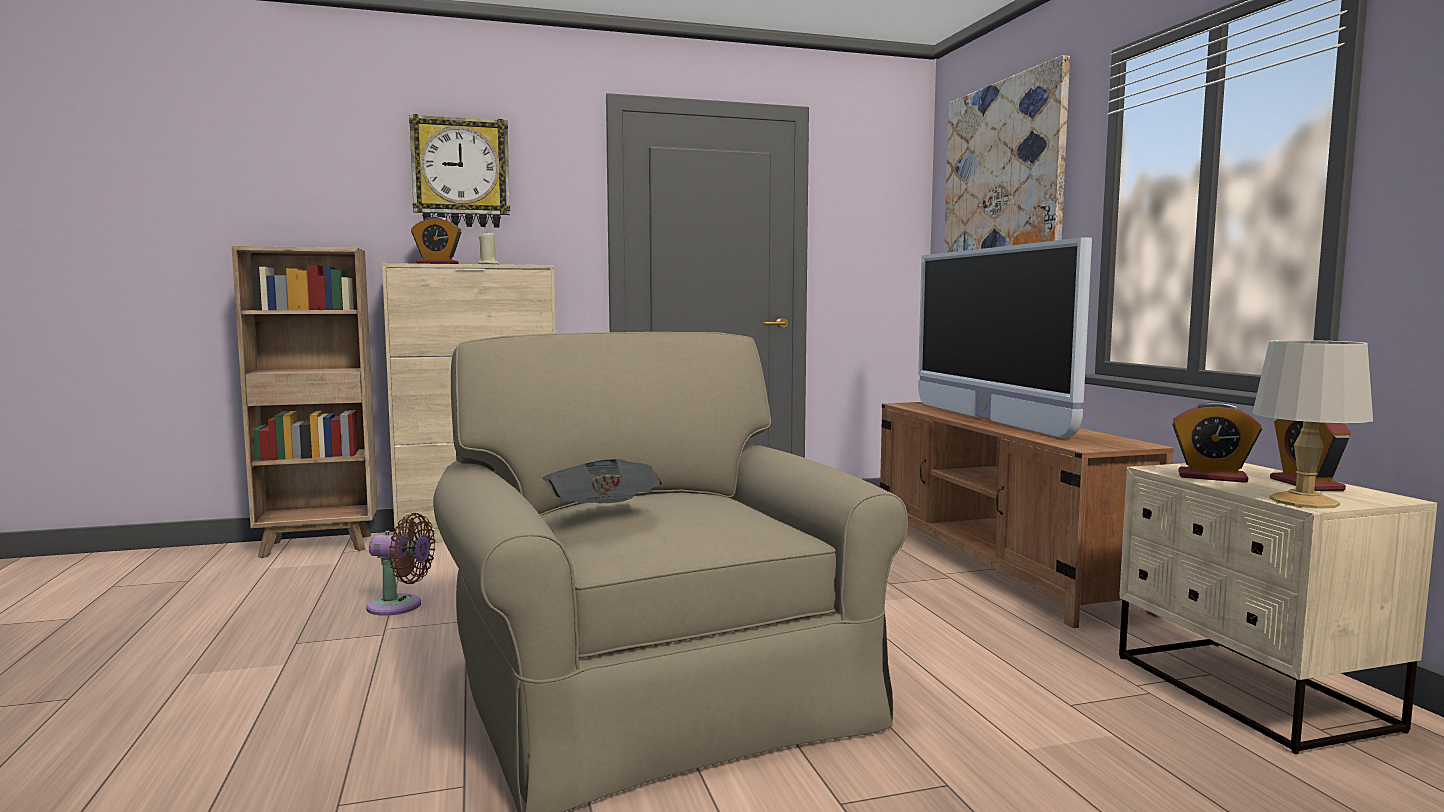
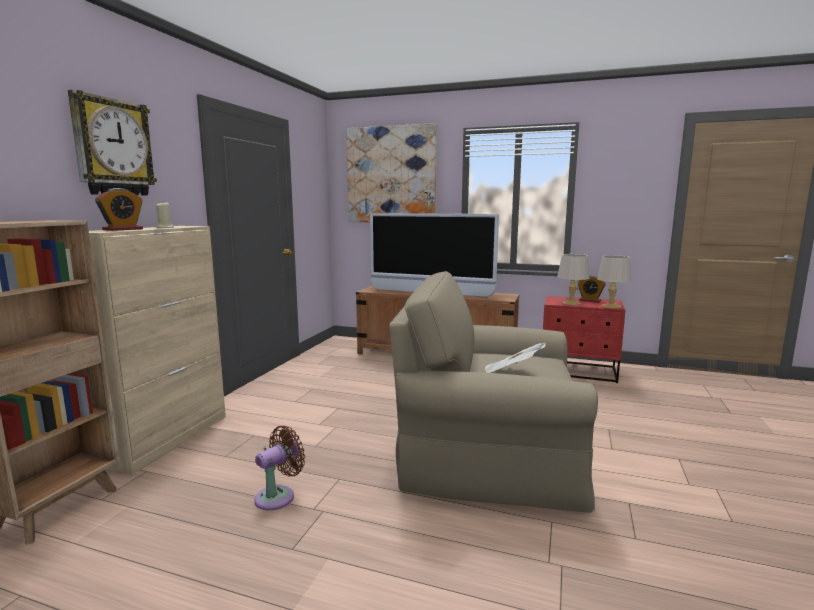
camera: 55 degrees left, 5 degrees up
(1212, 477) = (571, 303): alarm clock -> grey table lamp
(1249, 693) = (578, 371): beige nightstand -> red nightstand

